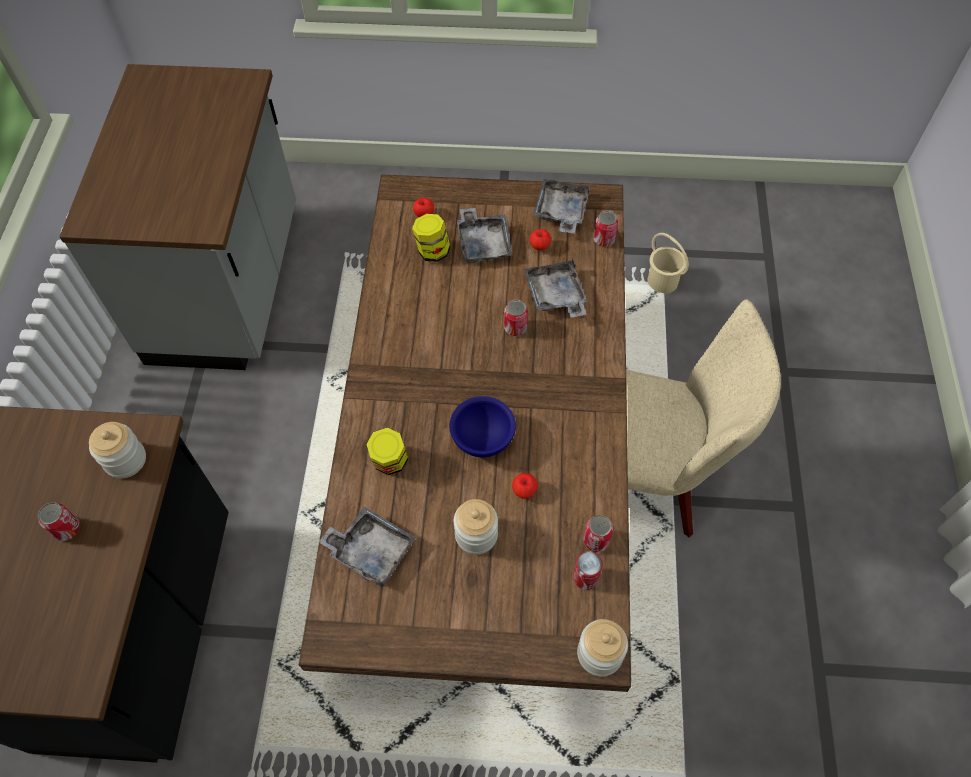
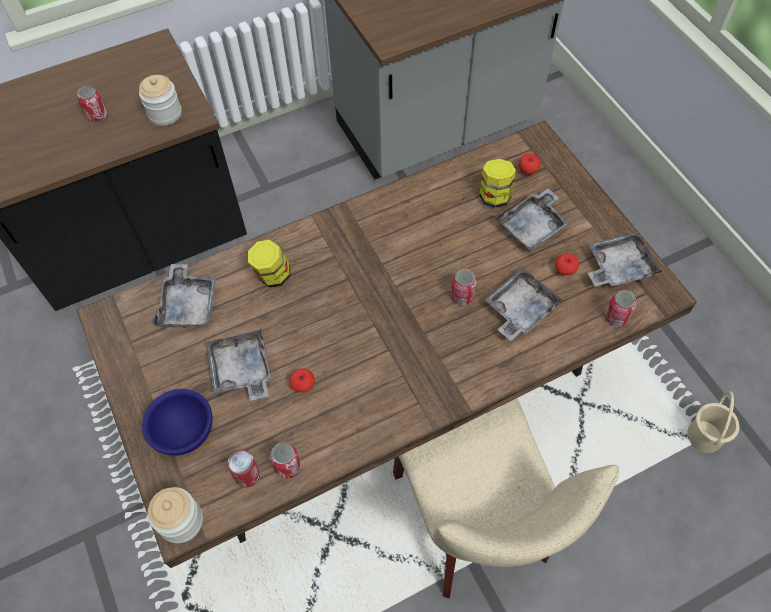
camera: 60 degrees right, 0 degrees up
(476, 535) = (242, 370): jar -> grey tray
(481, 439) = (333, 328): blue bowl -> blue bowl (184, 432)

